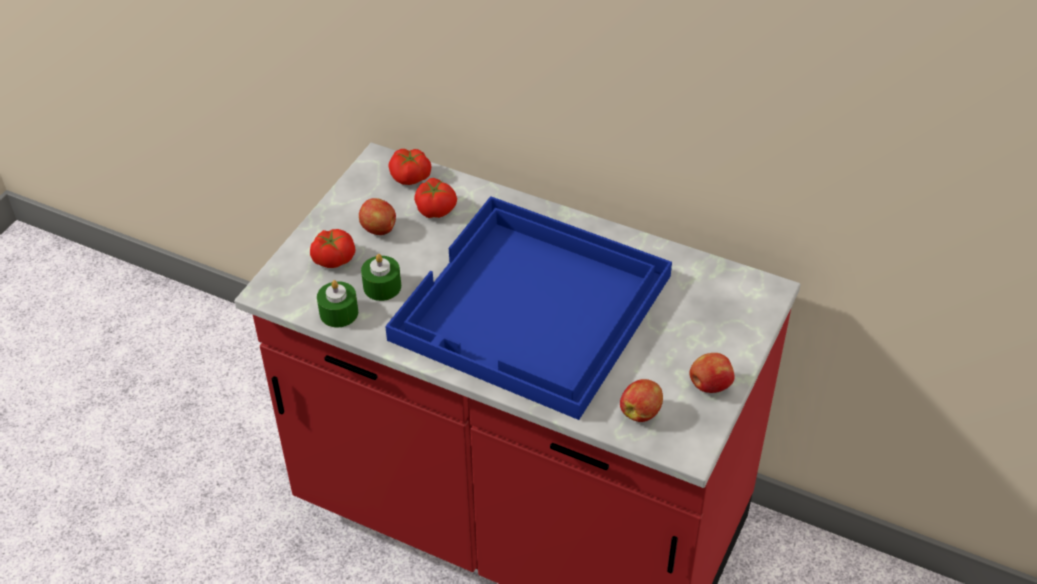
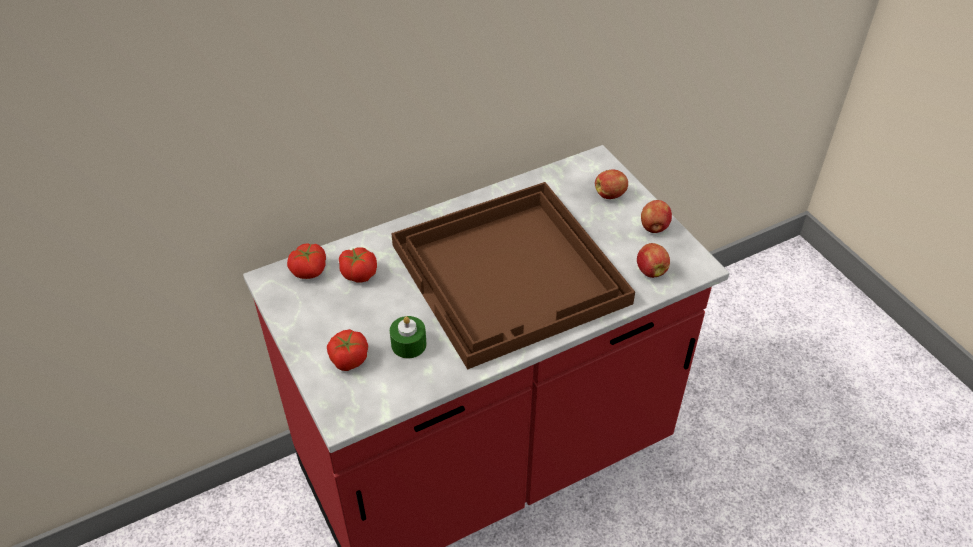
camera: 55 degrees left, 0 degrees up
(339, 313) = (411, 384): green candle -> none
(379, 229) = (346, 316): apple -> apple (610, 195)
(532, 310) = (512, 274): blue tray -> brown tray

